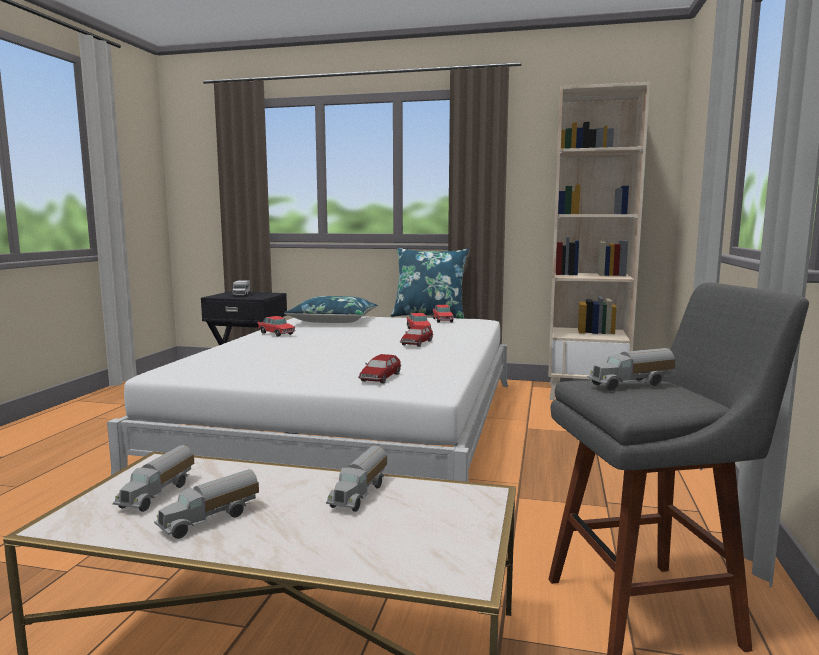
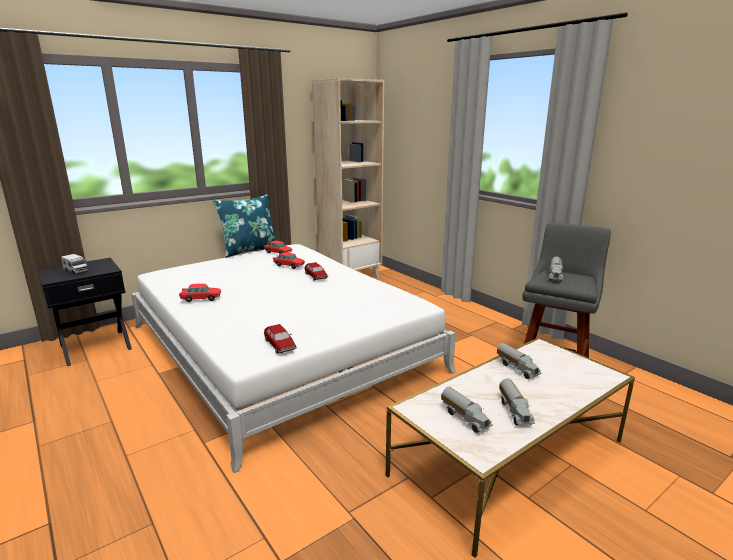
camera: 50 degrees left, 10 degrees up
(333, 321) = (195, 273): blue pillow -> none
(380, 378) = (377, 308): toy car -> toy car (280, 345)

